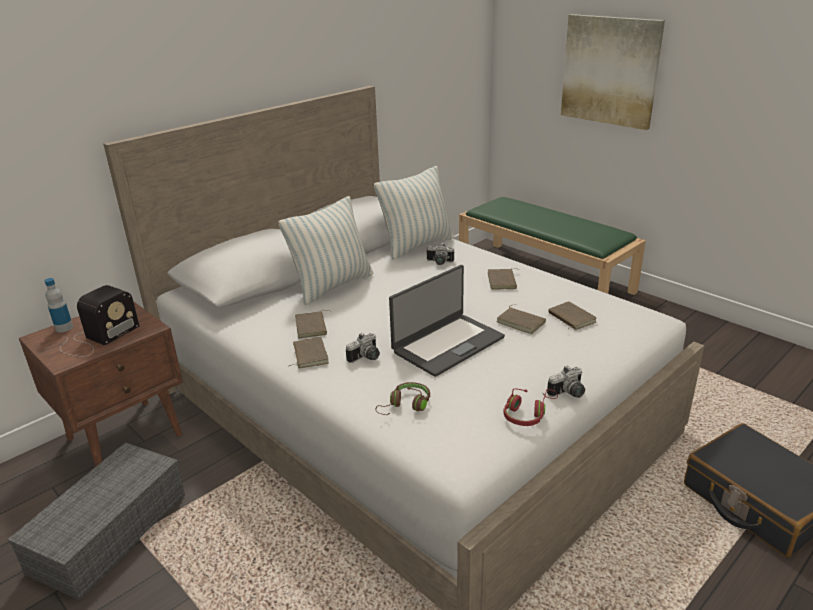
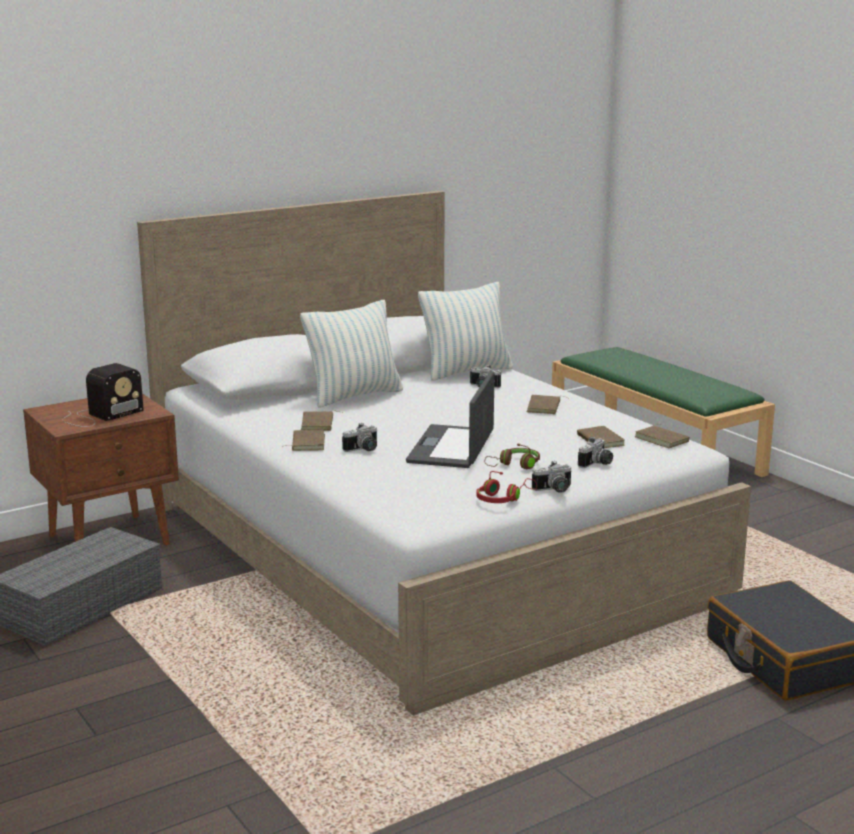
camera: 10 degrees right, 10 degrees down
(64, 328) = (68, 406): bottle -> none
(406, 406) = (386, 483): brown headphones -> brown headphones (515, 465)
(447, 344) = (452, 447): laptop -> laptop turned 135 degrees clockwise
(521, 322) = (543, 439): brown book -> brown book (663, 439)
(586, 350) = (597, 464): none -> camera
(610, 71) = (734, 192): picture -> none

